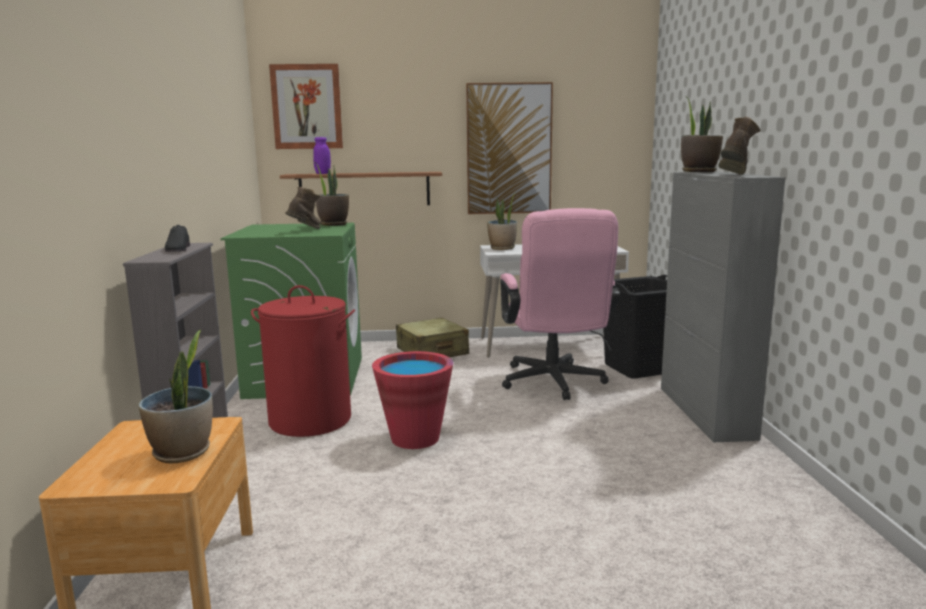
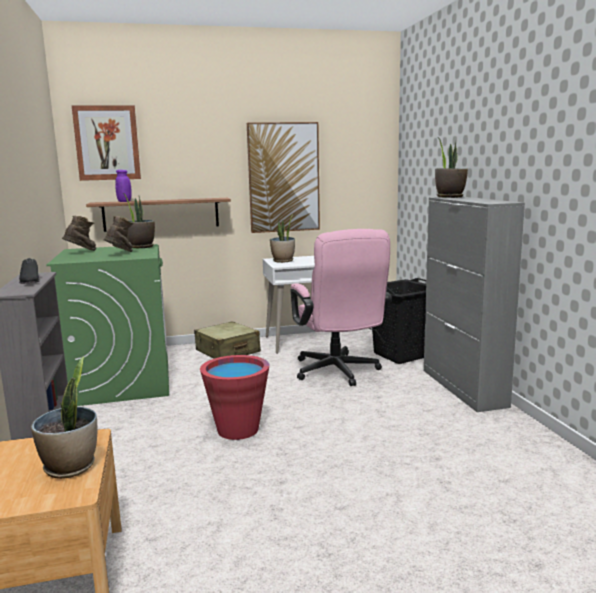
camera: 10 degrees left, 0 degrees up
(310, 420) = (140, 421): red laundry basket -> none
(733, 175) = (484, 201): brown boot -> brown boot (82, 252)

